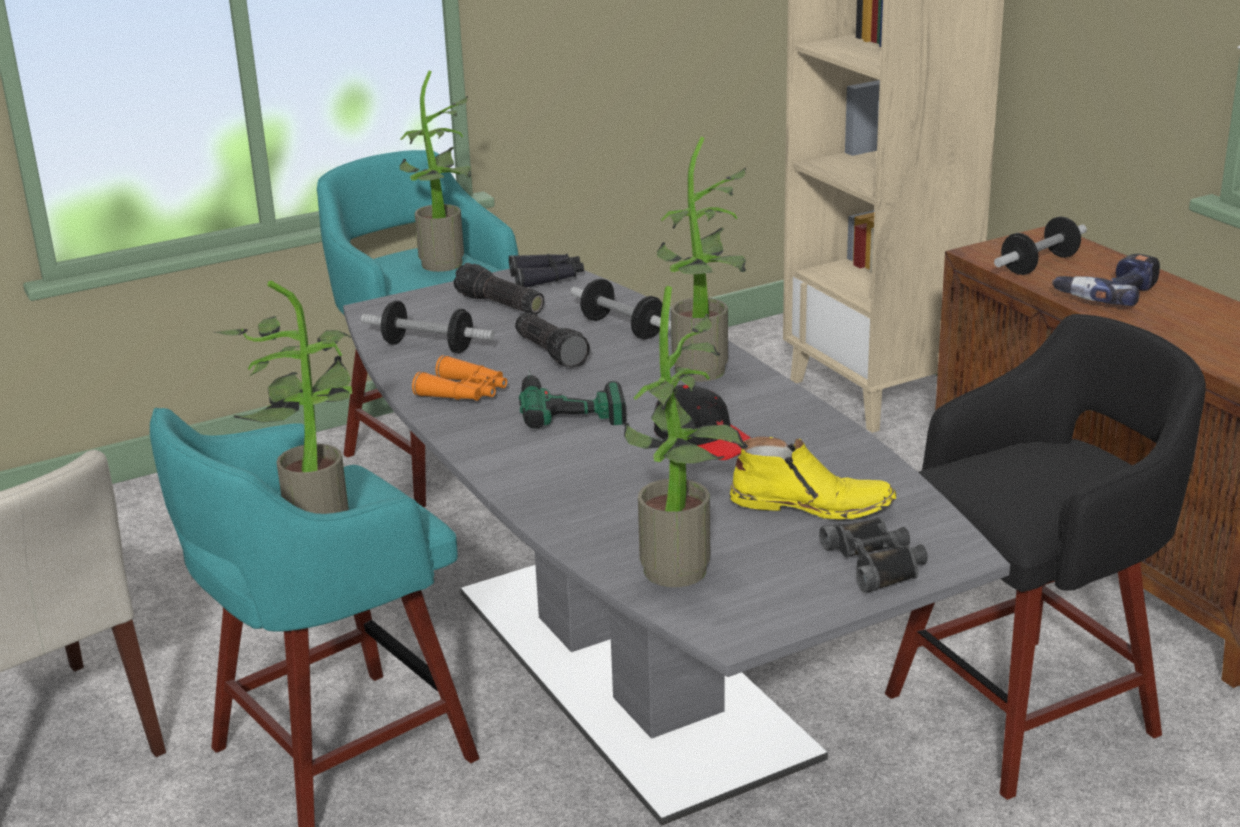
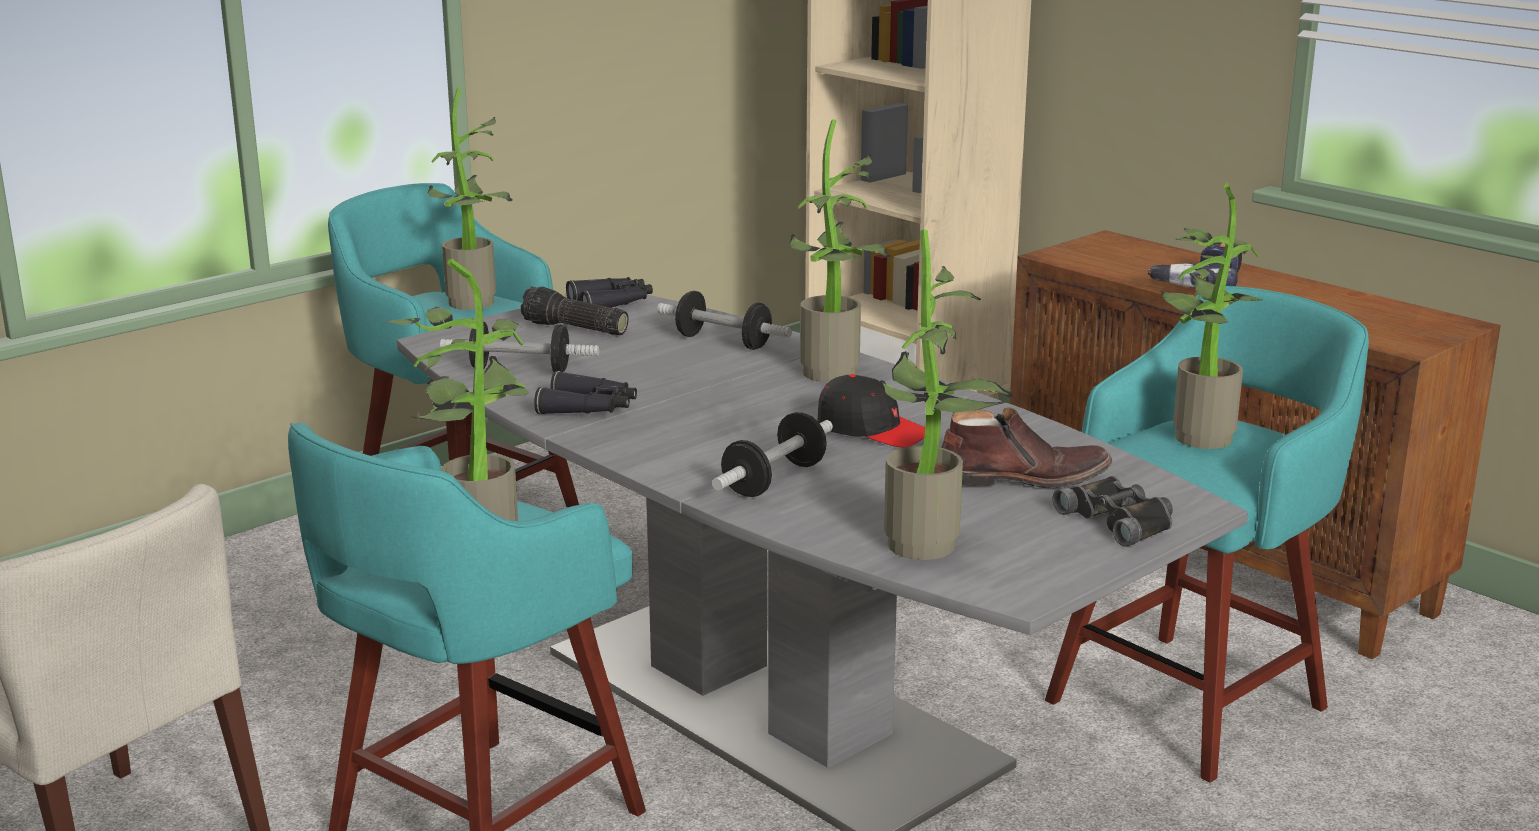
camera: 15 degrees left, 5 degrees down
(465, 393) = (589, 408): orange binoculars -> black binoculars
(553, 352) = (661, 366): flashlight -> none
(570, 402) = (710, 409): power drill -> none
(812, 505) = (1022, 478): yellow boot -> brown boot
(1028, 712) = (1192, 701): black stool -> turquoise stool
(1032, 463) = (1195, 435): none -> potted plant
(1039, 265) = (1117, 262): dumbbell -> dumbbell (774, 480)

